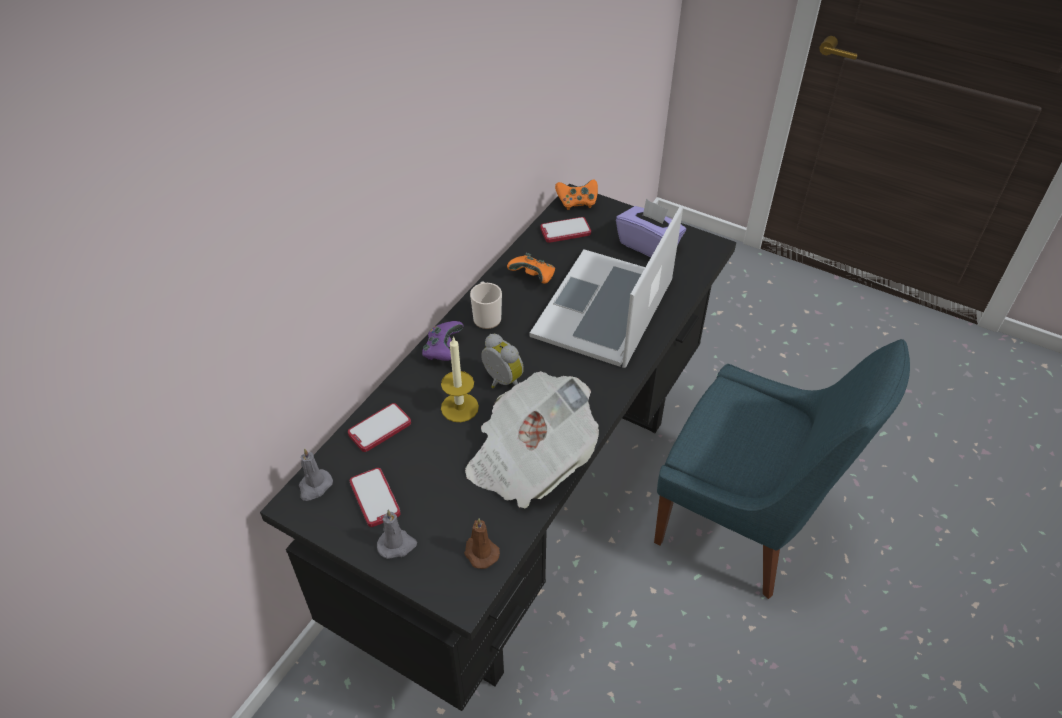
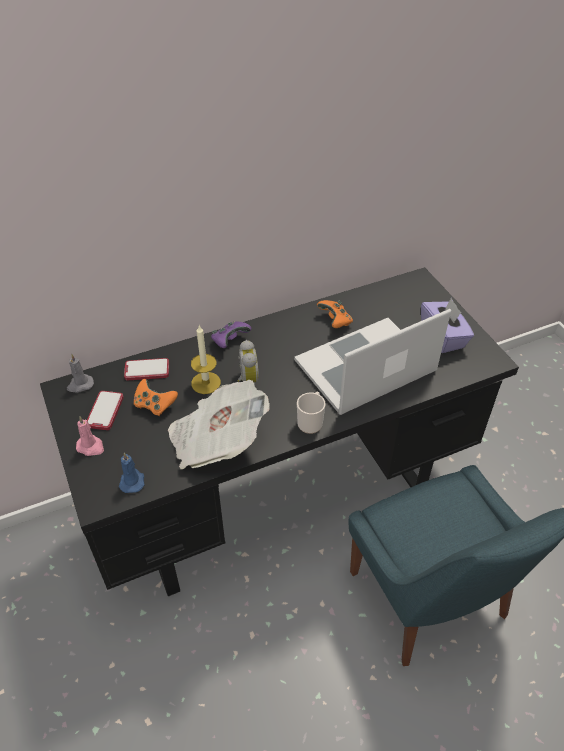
camera: 35 degrees right, 0 degrees up
(397, 545) = (91, 447): grey candle -> pink candle
(480, 552) = (132, 481): brown candle -> blue candle
(486, 317) = (278, 332): mug -> mug (311, 421)
(565, 231) = (389, 299): phone -> none
(577, 203) = (417, 283): orange game controller -> orange game controller (154, 405)

